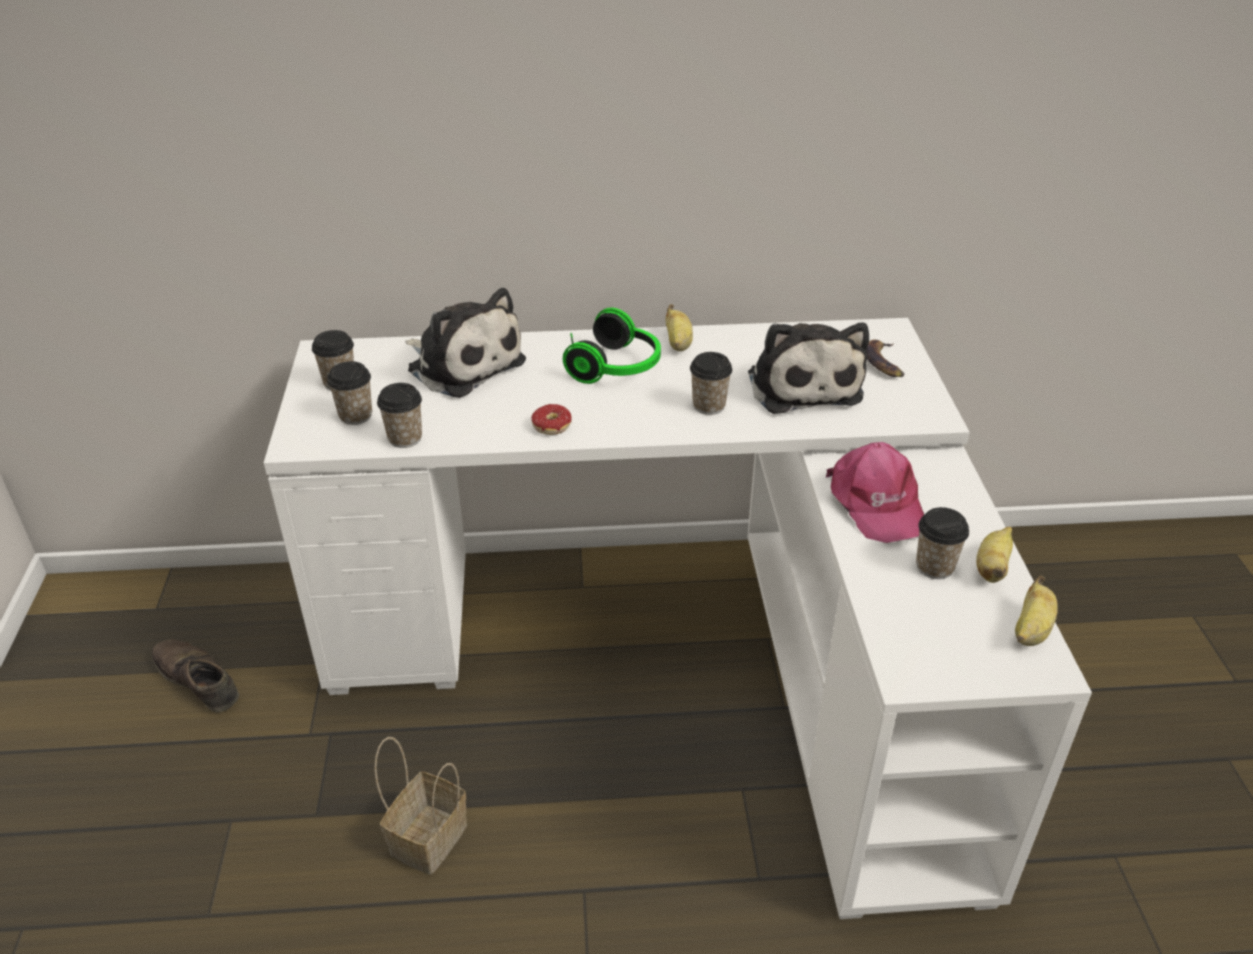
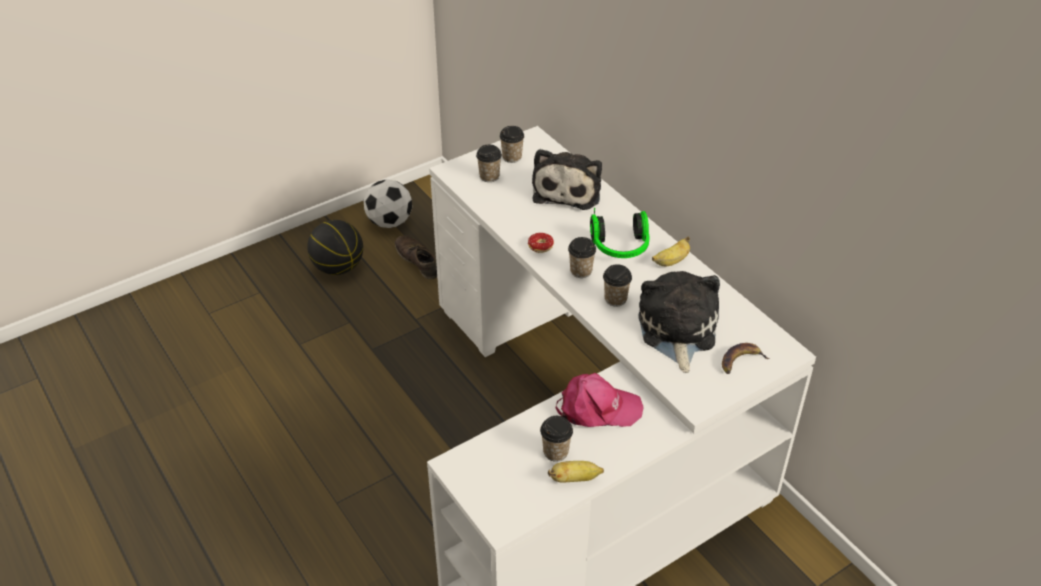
camera: 60 degrees right, 5 degrees up
(77, 679) = (389, 222): none -> football
(97, 786) = (338, 267): none -> basketball
(197, 680) = (418, 261): brown shoe -> brown shoe turned 45 degrees counterclockwise
(405, 438) = (485, 201): cup -> cup (581, 271)
(429, 836) = (387, 396): basket -> none
(802, 384) = (677, 331): plush toy -> plush toy turned 135 degrees clockwise
(876, 503) = (597, 408): pink cap -> pink cap turned 135 degrees counterclockwise
(1031, 631) = (529, 510): banana -> none

